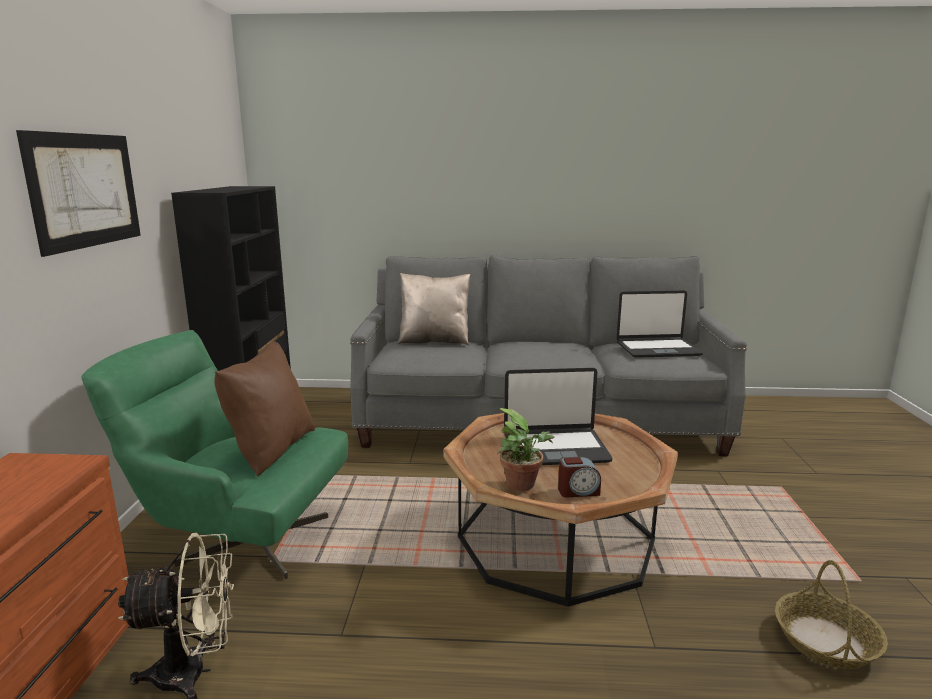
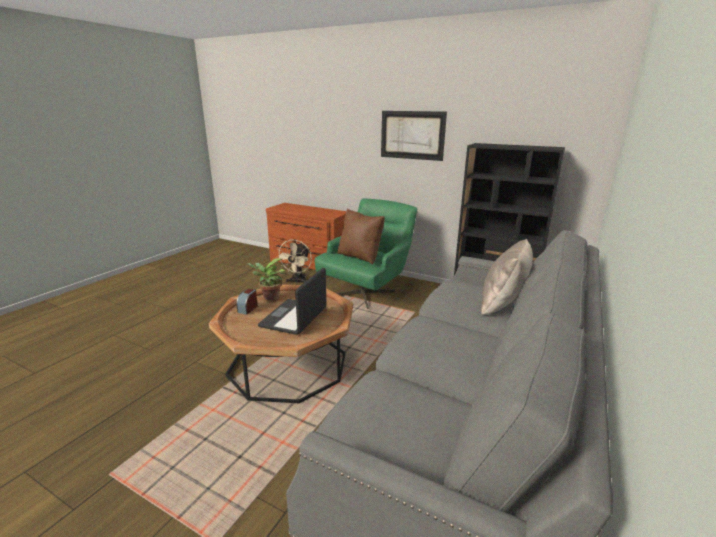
camera: 115 degrees right, 5 degrees up
(657, 349) = (406, 420): laptop -> none
(826, 641) = (122, 415): basket -> none

